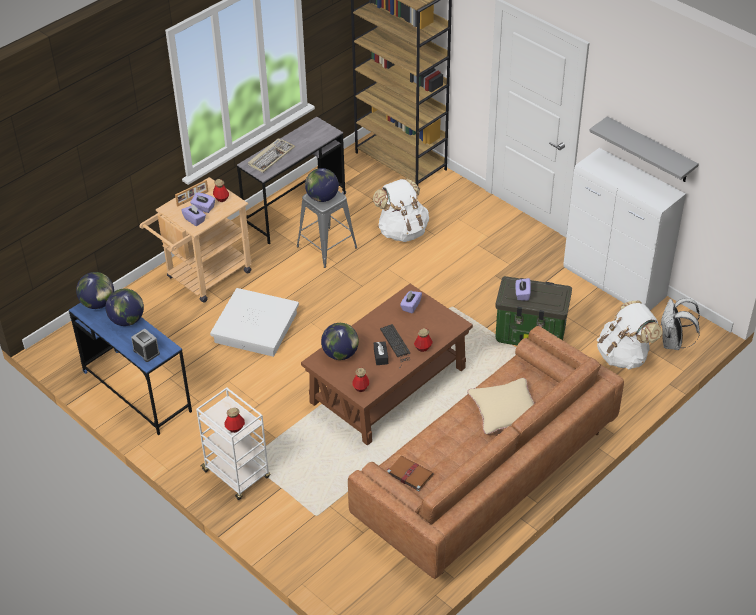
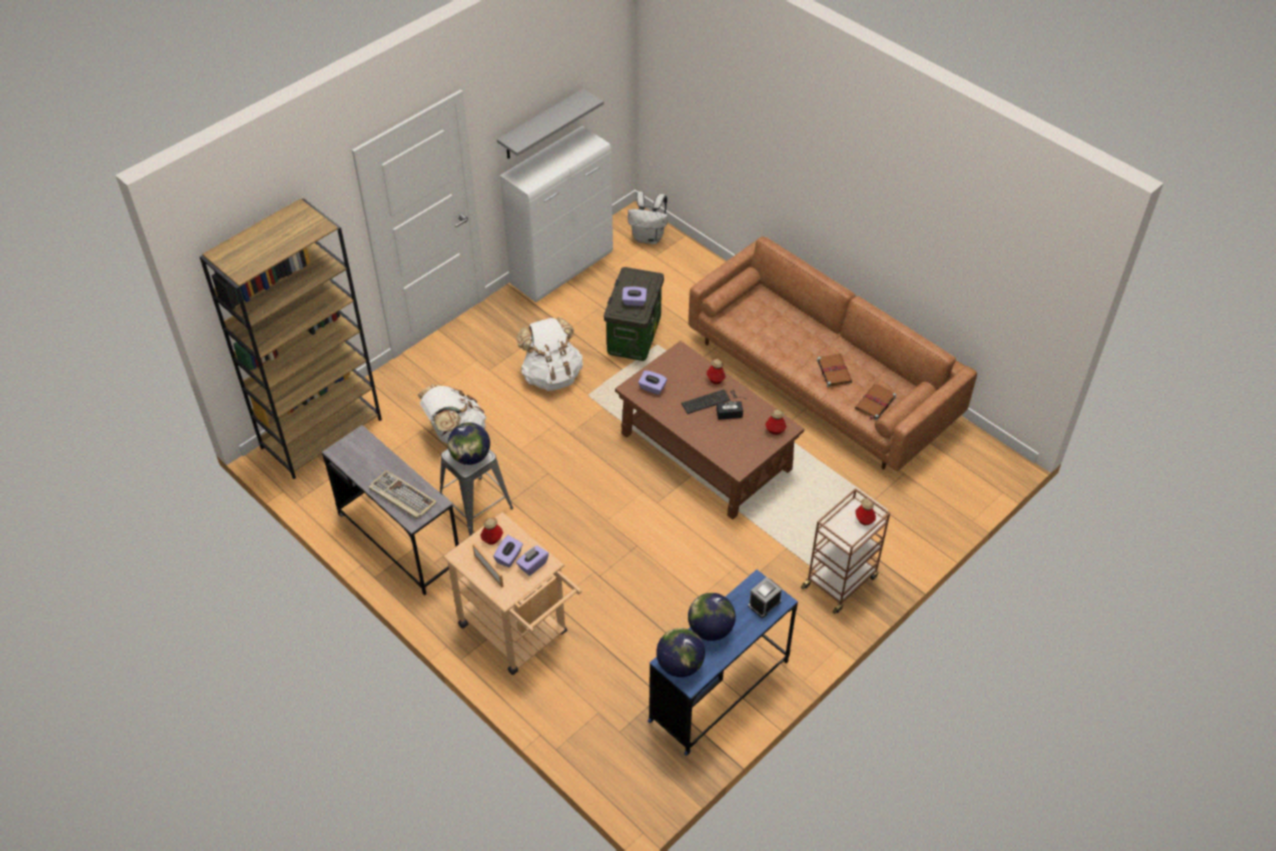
camera: 90 degrees left, 5 degrees up
(237, 475) = (840, 581): white cart -> brown cart
(256, 328) = (613, 573): white storage box -> none
(340, 354) = (726, 447): globe -> none
(452, 444) = (833, 371): none -> brown book
(505, 410) = (786, 331): beige pillow -> none
(624, 355) = (665, 272): white backpack -> white backpack (552, 375)

